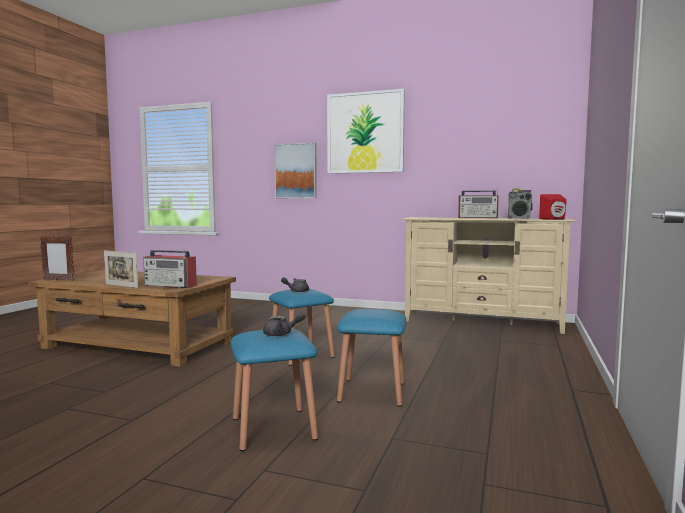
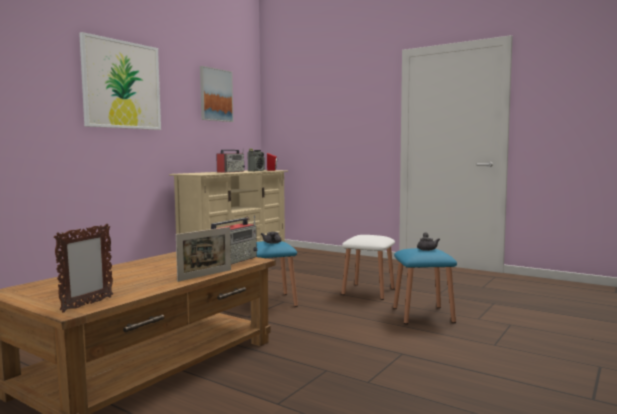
camera: 75 degrees left, 0 degrees up
(296, 171) = (40, 120): picture -> picture (215, 95)
(372, 392) = (368, 291): blue stool -> white stool

